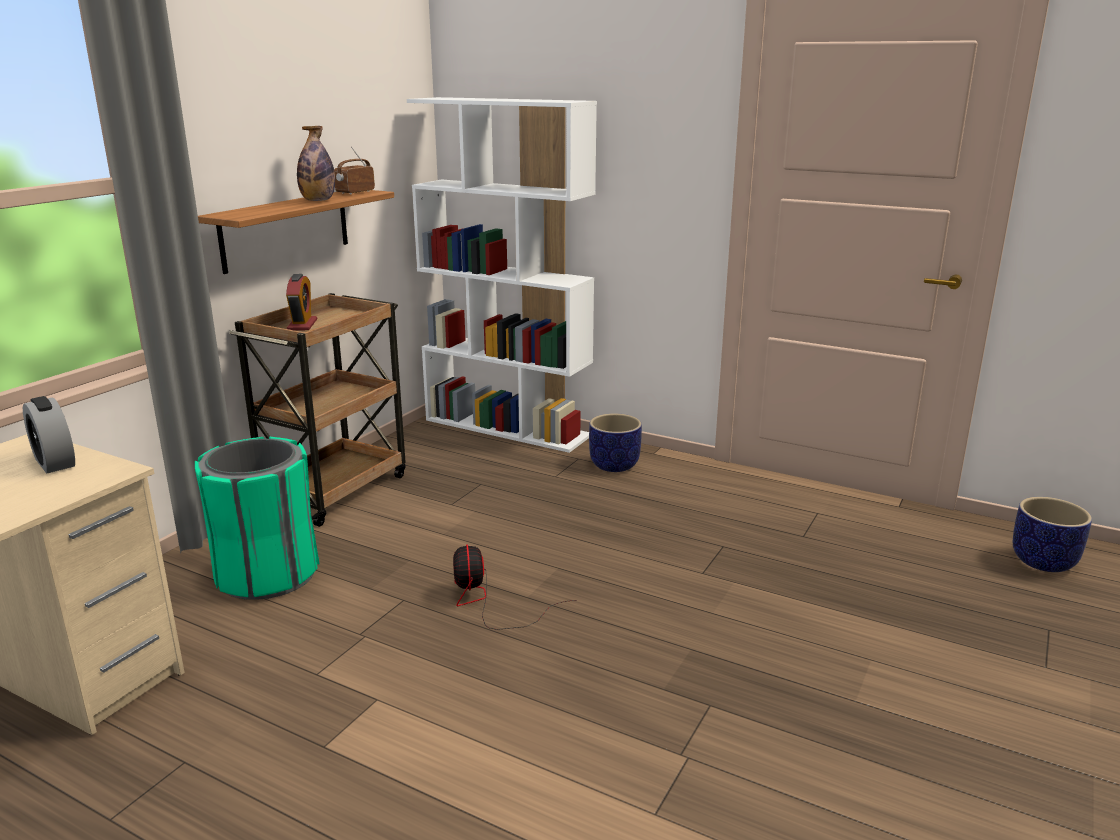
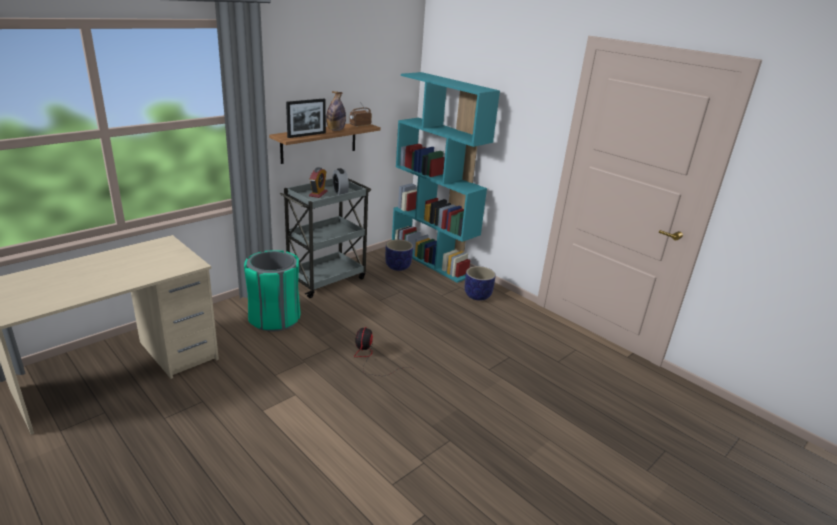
camera: 15 degrees right, 5 degrees up
(55, 462) = (172, 254): alarm clock -> alarm clock (340, 192)
(270, 210) = (306, 135): none -> picture frame
(335, 489) = (327, 279): brown cart -> grey cart
(508, 427) = (432, 260): white bookcase -> turquoise bookcase
(1043, 562) = (692, 411): planter -> planter (397, 267)

